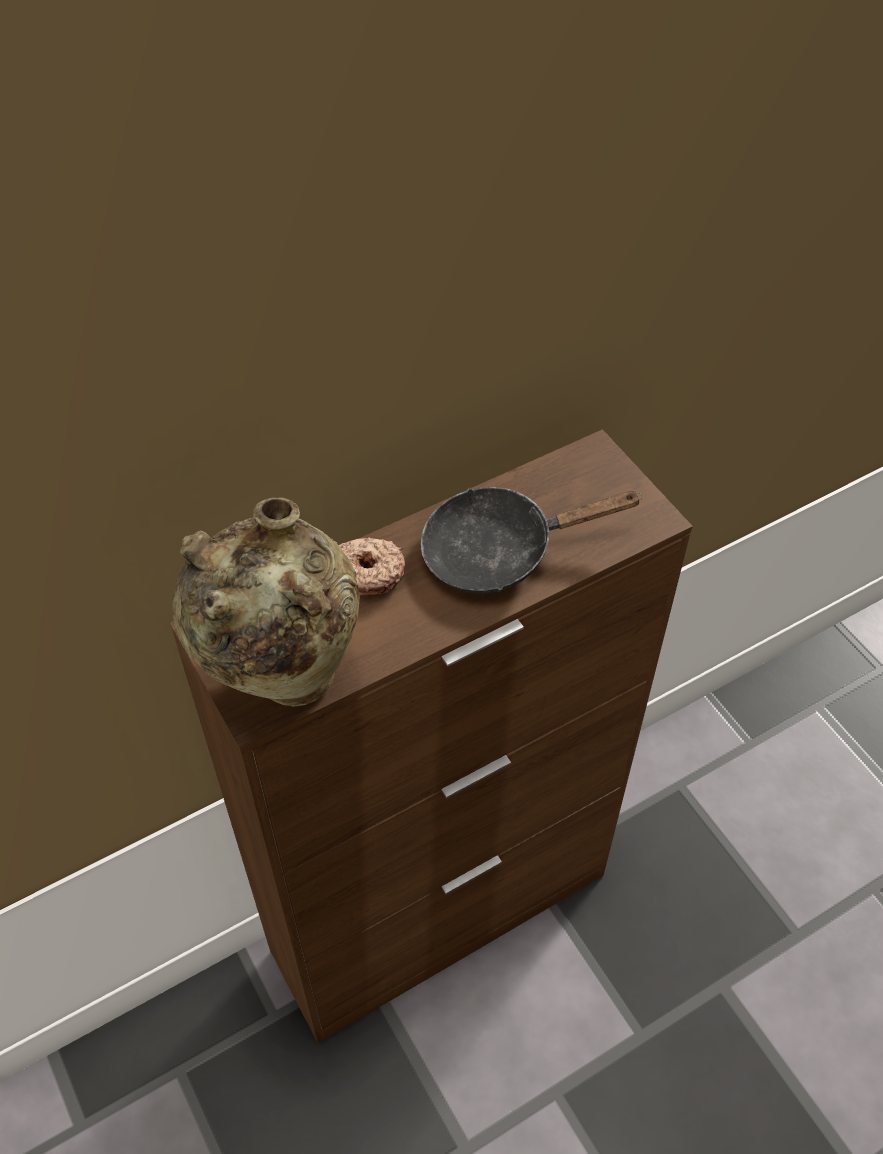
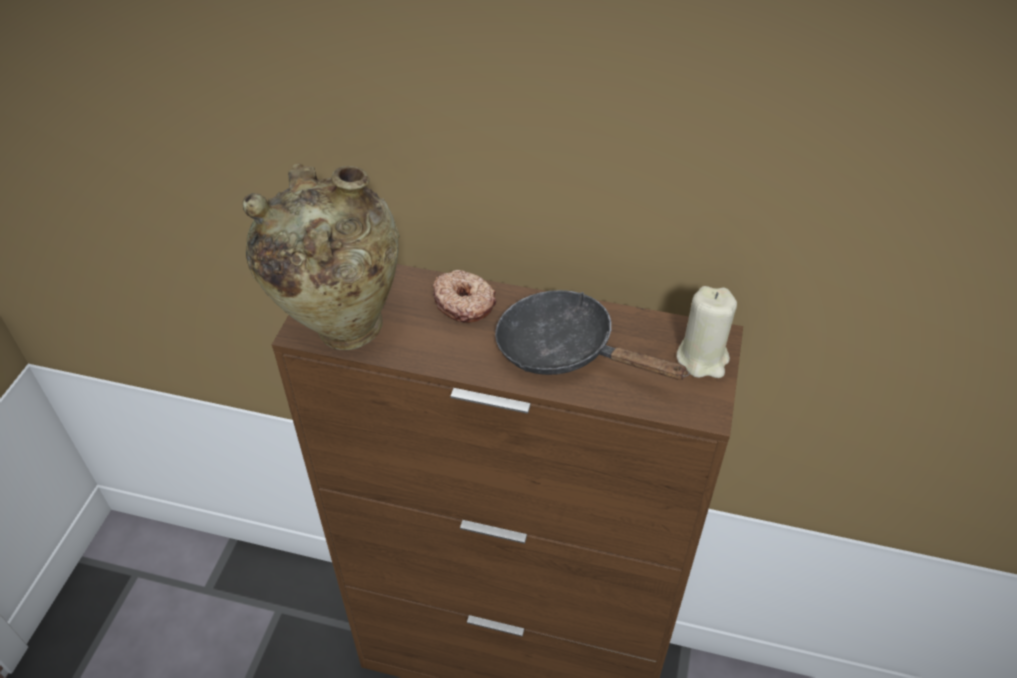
camera: 45 degrees right, 5 degrees down
(606, 478) = (702, 358): none -> beige candle

